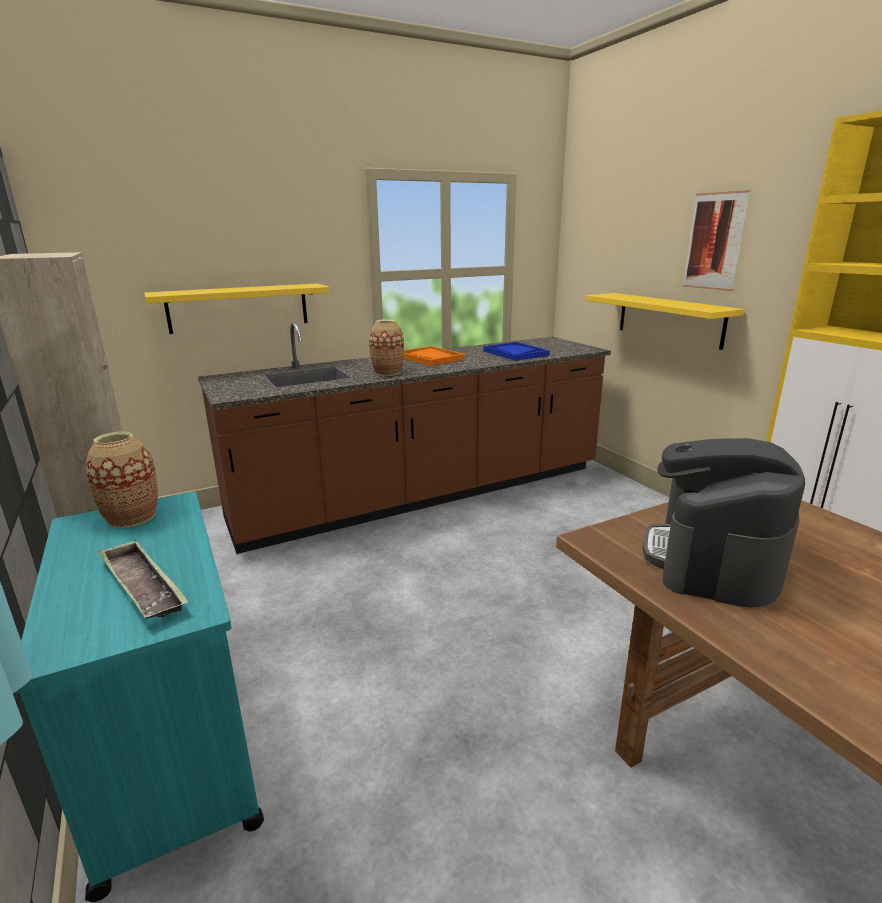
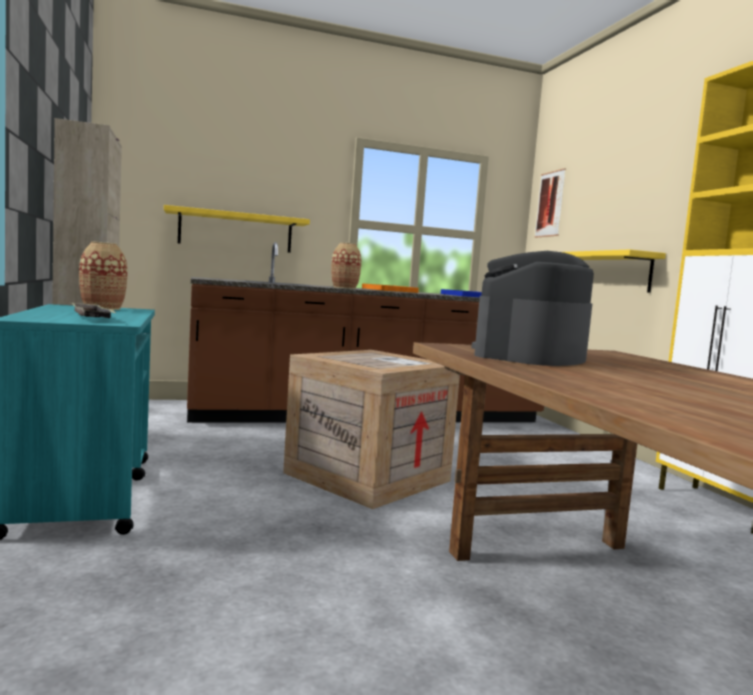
camera: 10 degrees right, 15 degrees down
(471, 617) = (367, 476): none -> crate
(714, 241) = (642, 199): picture -> picture (550, 204)

